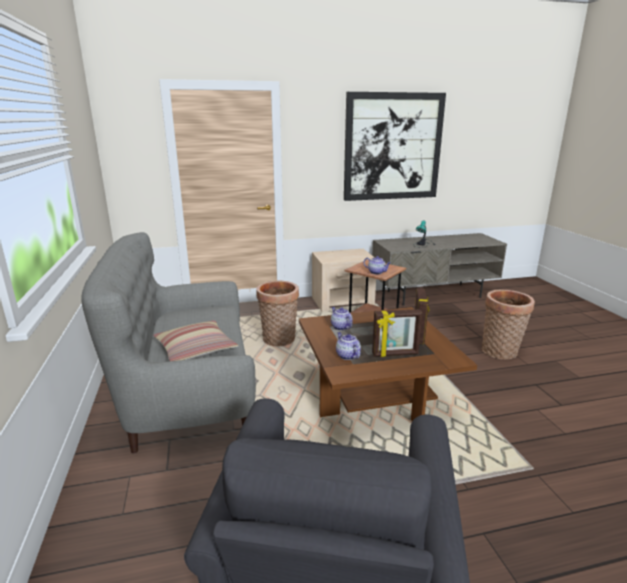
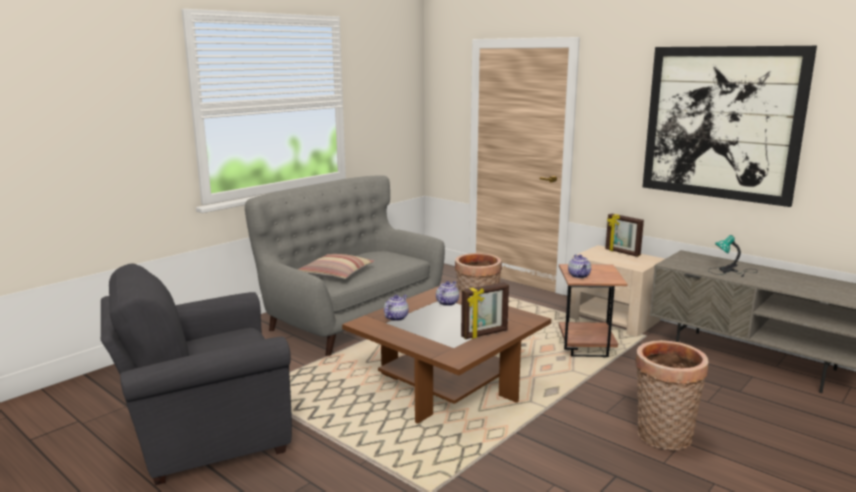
camera: 55 degrees right, 5 degrees down
(395, 354) = (426, 333): picture frame -> picture frame (622, 252)

